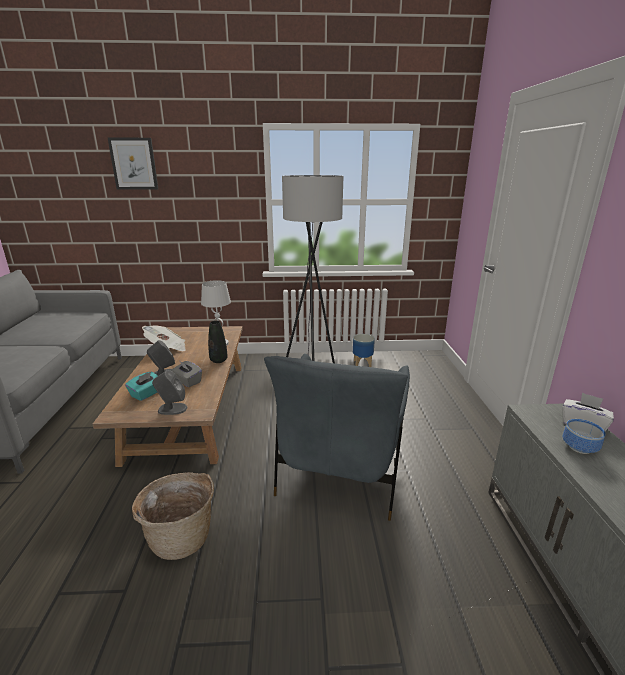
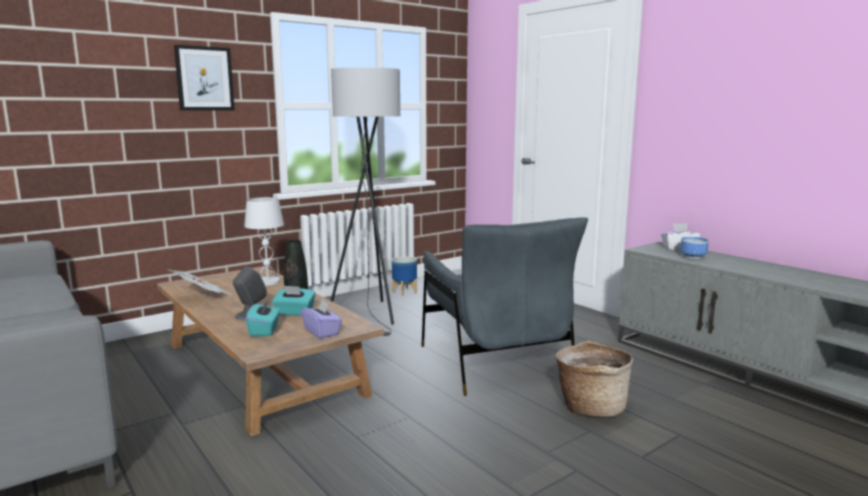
camera: 35 degrees left, 10 degrees down
(134, 164) = (95, 50): picture -> picture (204, 78)
(172, 409) = (322, 332): grey speaker -> purple tissue box
(181, 535) = (420, 448): basket -> basket (590, 406)
(187, 381) = (294, 313): grey tissue box -> turquoise tissue box

